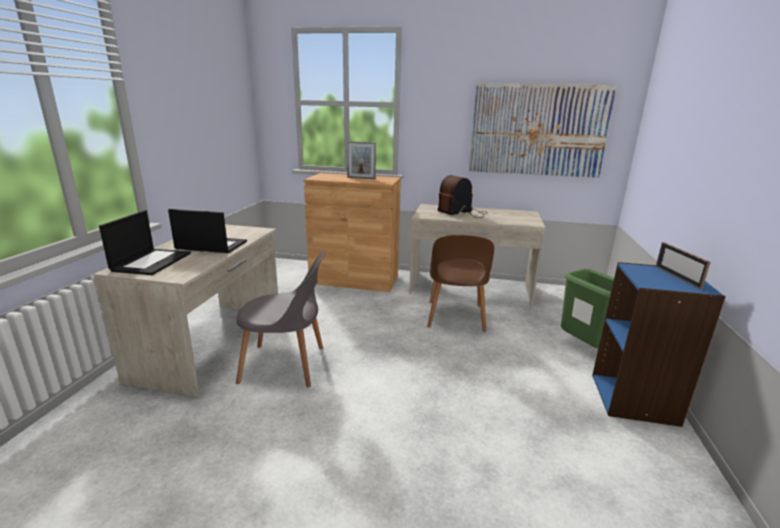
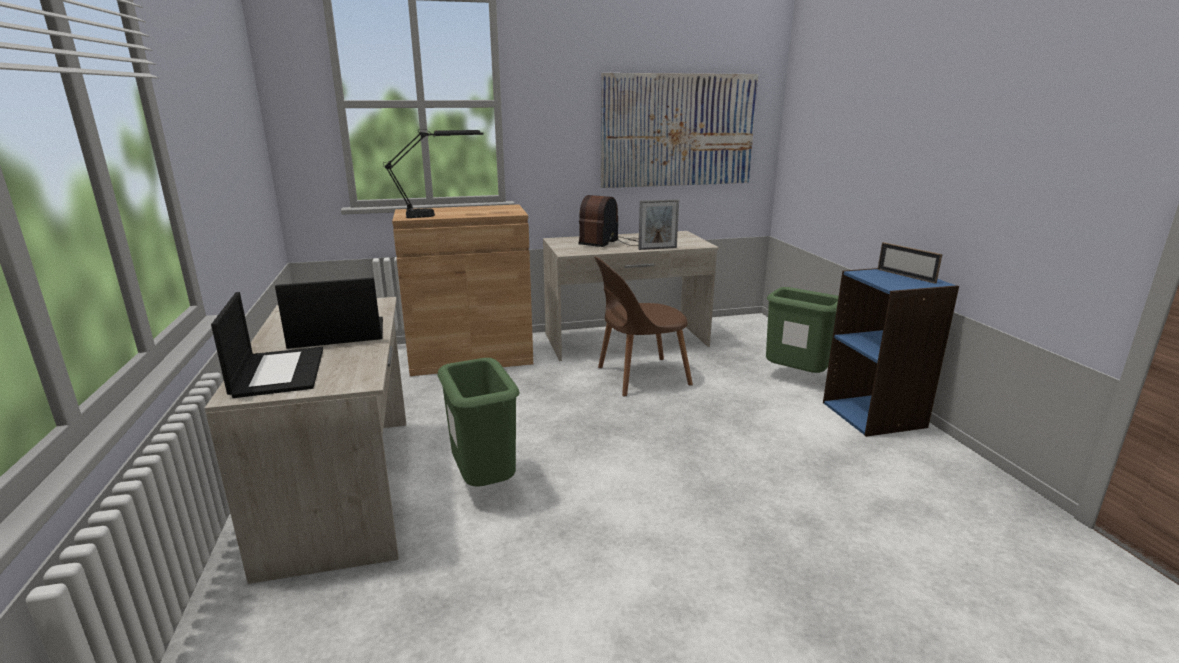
camera: 25 degrees left, 0 degrees up
(287, 365) = (485, 484): grey chair -> green trash can
(337, 179) = (439, 215): none -> black table lamp
(361, 178) = (470, 210): picture frame -> picture frame (657, 248)
(455, 317) = (639, 376): brown chair -> brown chair turned 90 degrees clockwise

